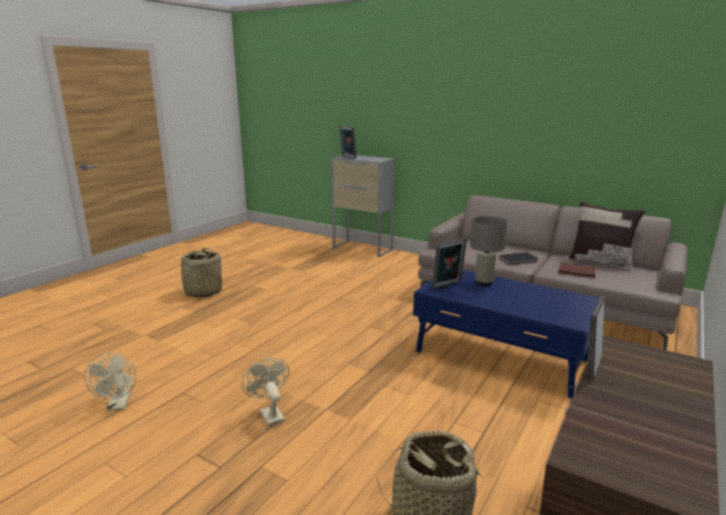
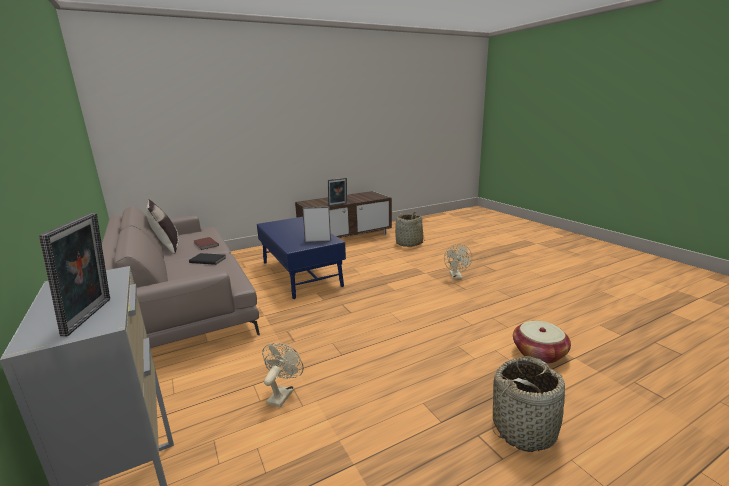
camera: 150 degrees left, 0 degrees up
(118, 405) = (553, 298): beige fan -> beige fan (282, 394)
(175, 332) = (539, 353): none -> basket
(483, 282) = (292, 239): grey table lamp -> none

